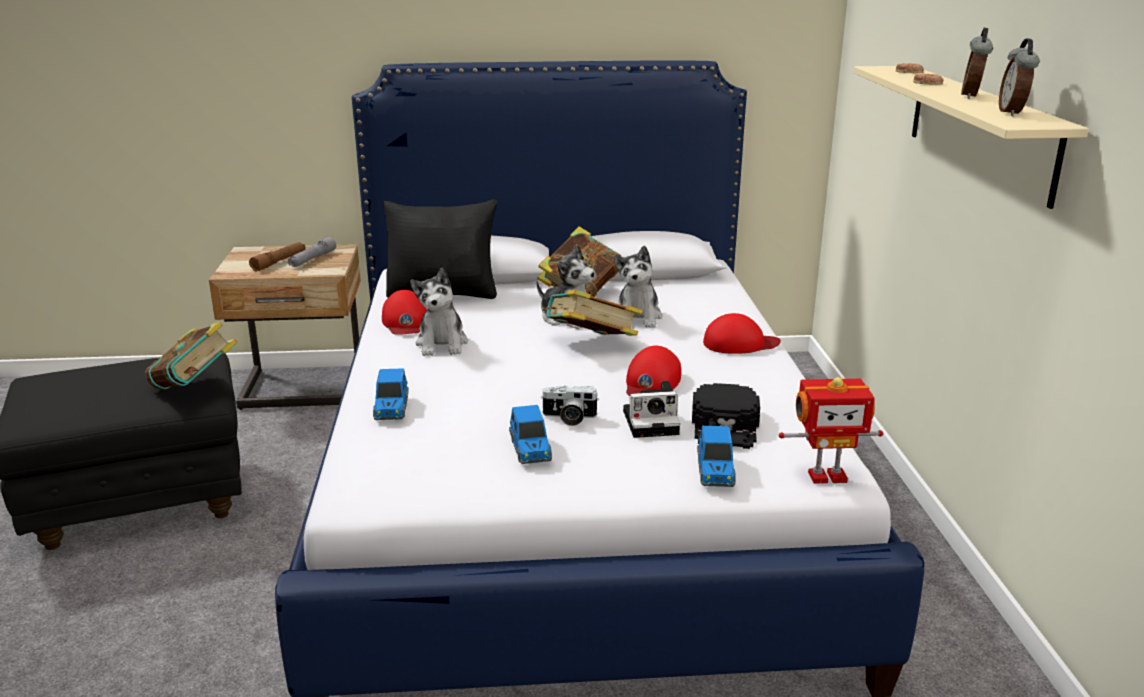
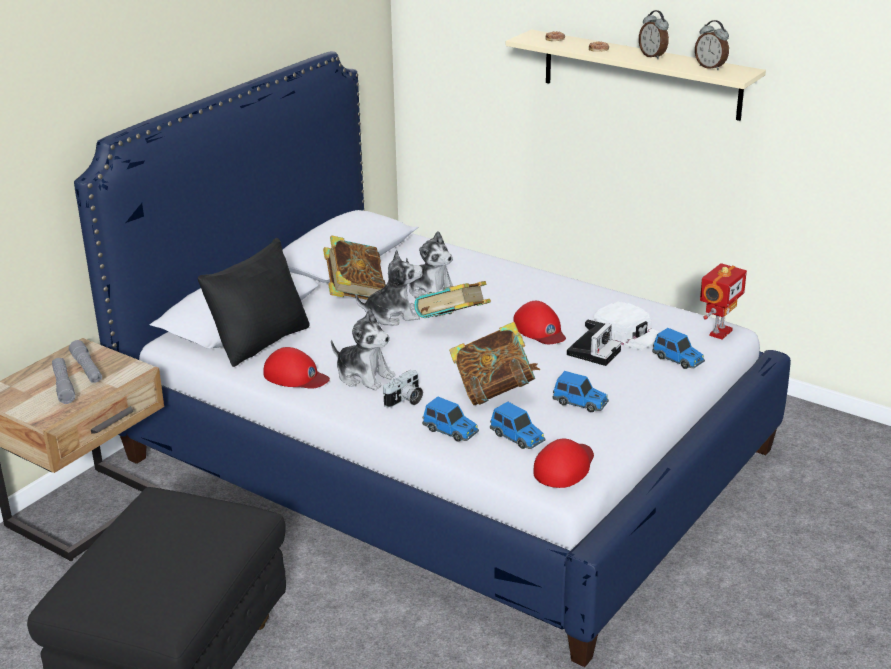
camera: 50 degrees left, 5 degrees up
(195, 388) = (232, 514): book -> book (494, 391)
(279, 262) = (63, 386): brown flashlight -> grey flashlight
(412, 441) = (518, 437): none -> toy car
(569, 418) = (553, 375): camera -> camera (405, 401)
(725, 425) = (628, 333): black cap -> white cap
(740, 343) = (526, 280): red cap -> red cap (565, 467)

